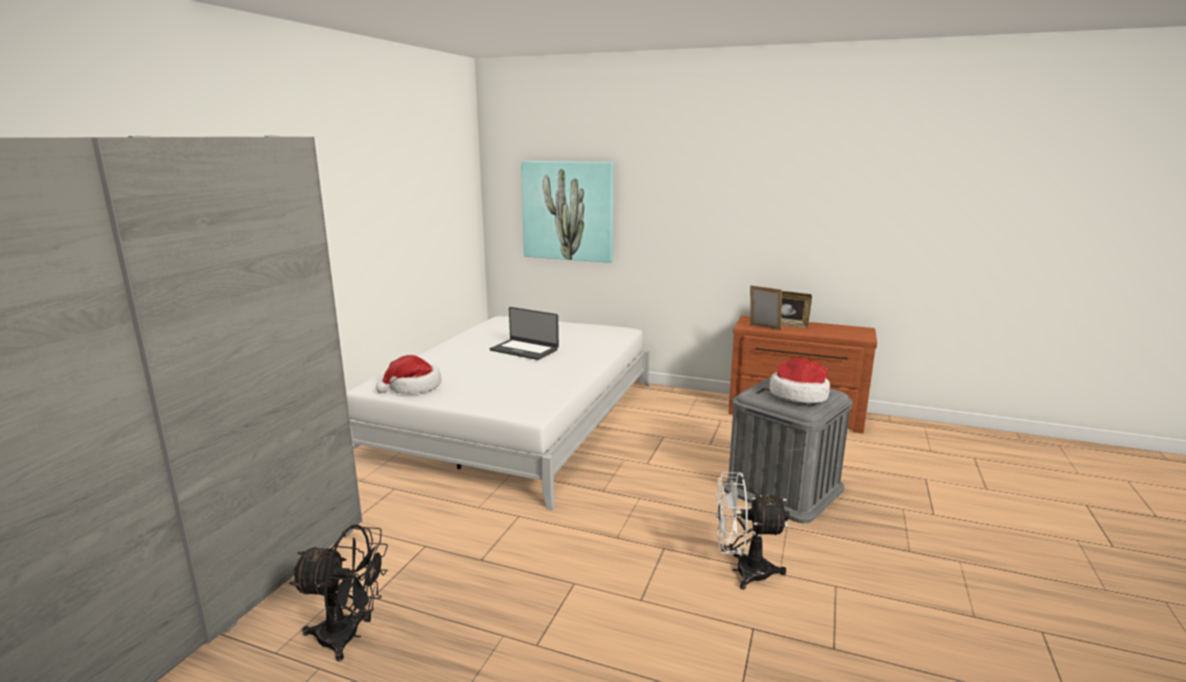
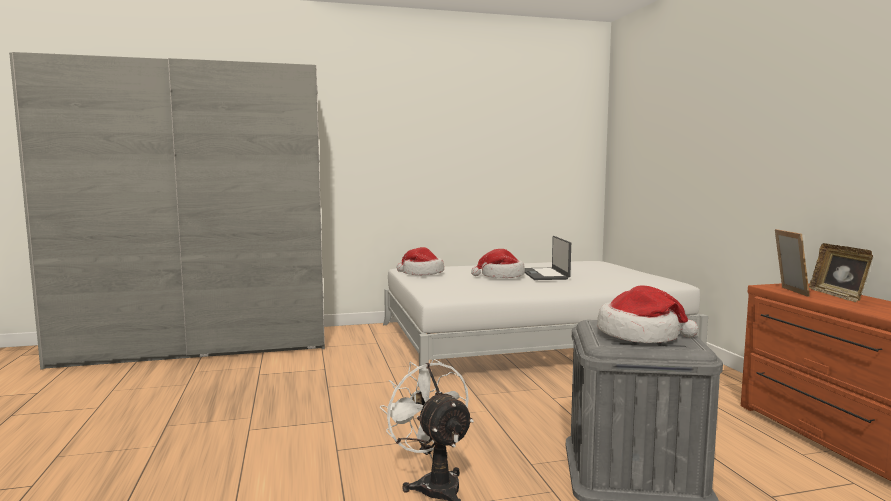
camera: 55 degrees right, 10 degrees down
(349, 636) = (218, 381): black fan -> none
(500, 364) = (501, 276): none -> hat
(568, 211) = (657, 154): picture -> none

